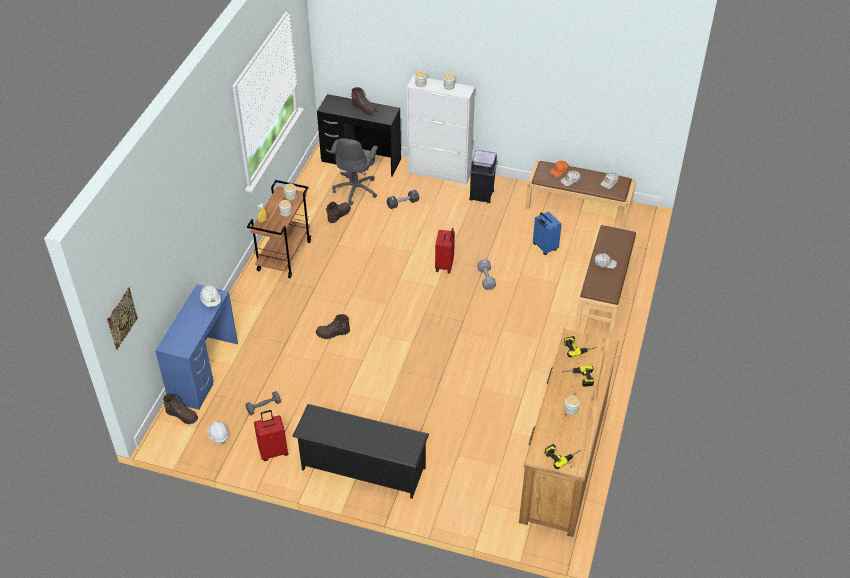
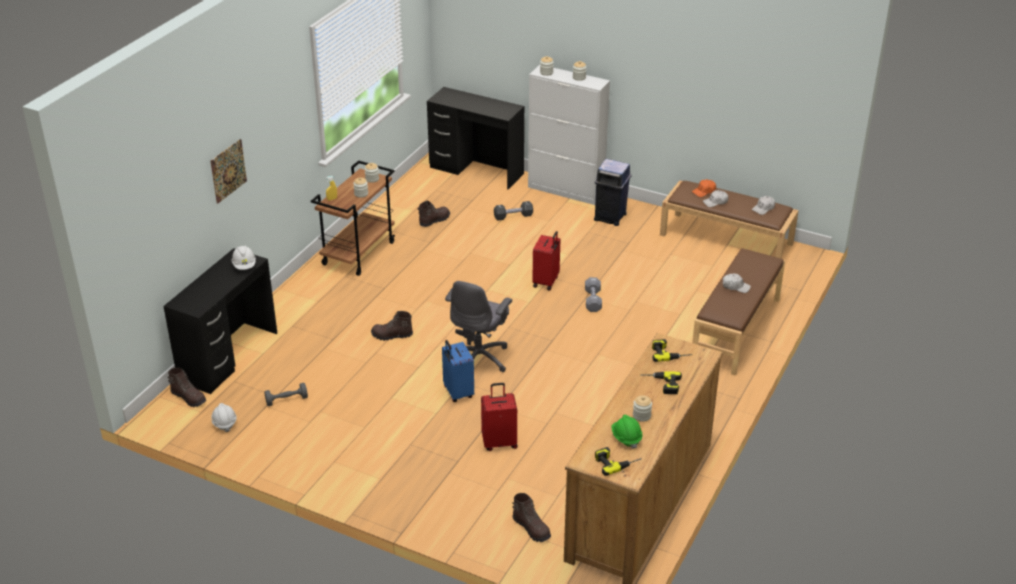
camera: 10 degrees right, 10 degrees down
(122, 318) = (119, 245): picture -> picture (228, 171)
(203, 371) = (228, 356): blue desk -> black desk
(273, 451) = (283, 447): red suitcase -> red suitcase (499, 442)
(356, 189) = (462, 198): grey office chair -> grey office chair (479, 358)
(362, 468) = (385, 478): black shoe rack -> none
(364, 109) = (482, 103): brown boot -> brown boot (532, 528)
(544, 247) = (673, 276): blue suitcase -> blue suitcase (457, 392)
(564, 431) = (626, 438): none -> green hard hat

